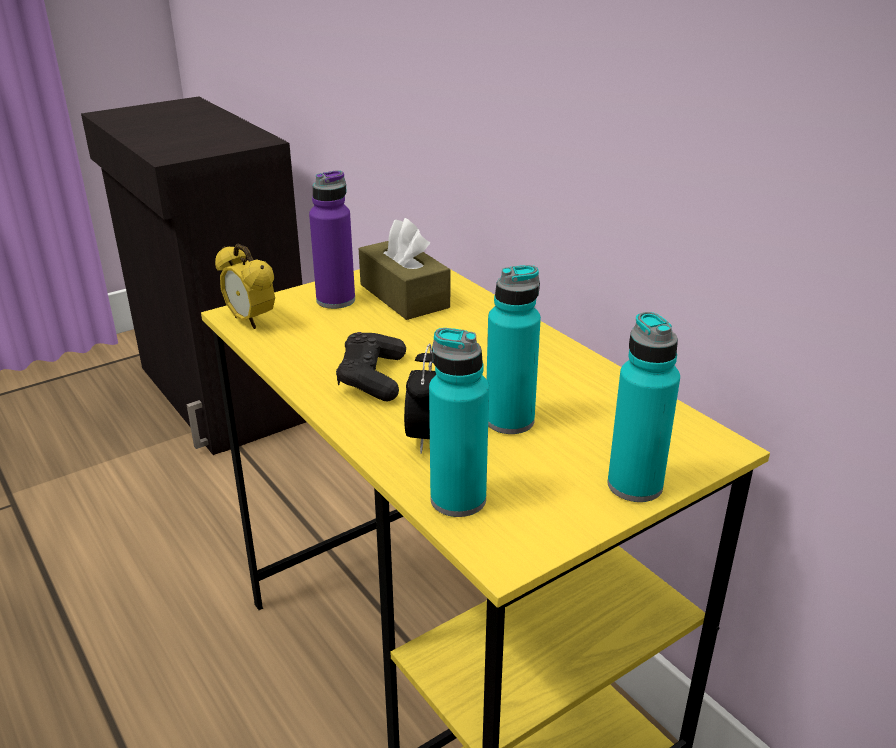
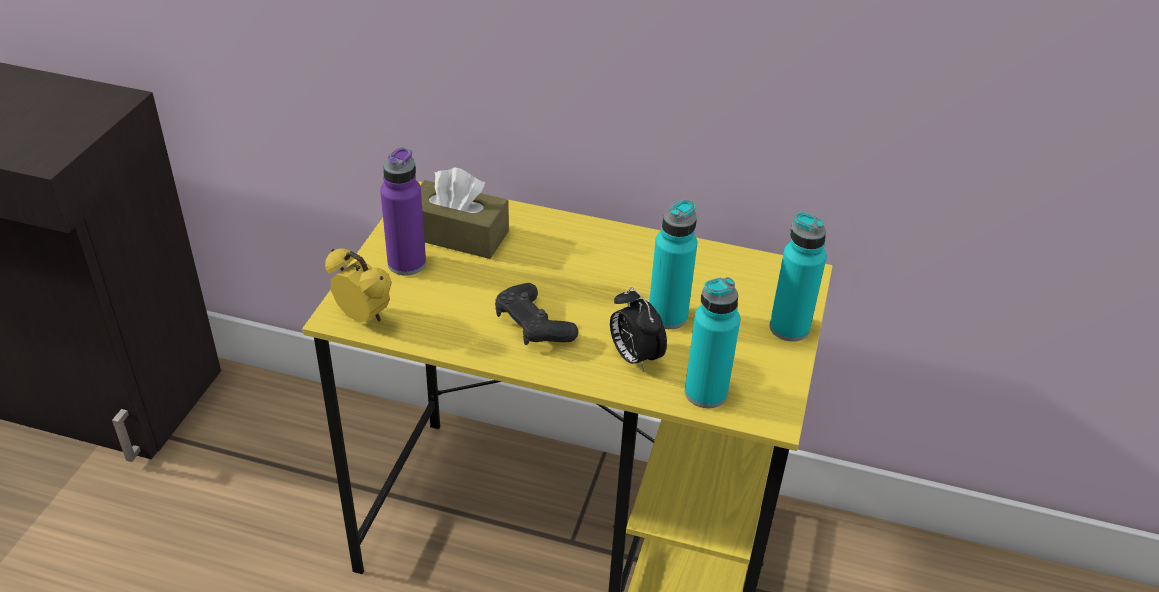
camera: 40 degrees left, 10 degrees up
(250, 321) = (363, 317): alarm clock -> alarm clock turned 150 degrees counterclockwise

